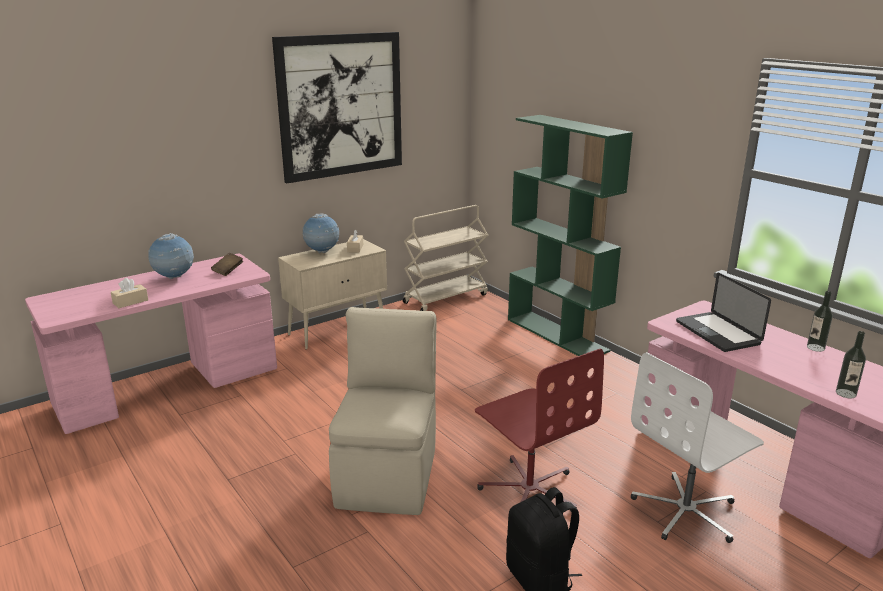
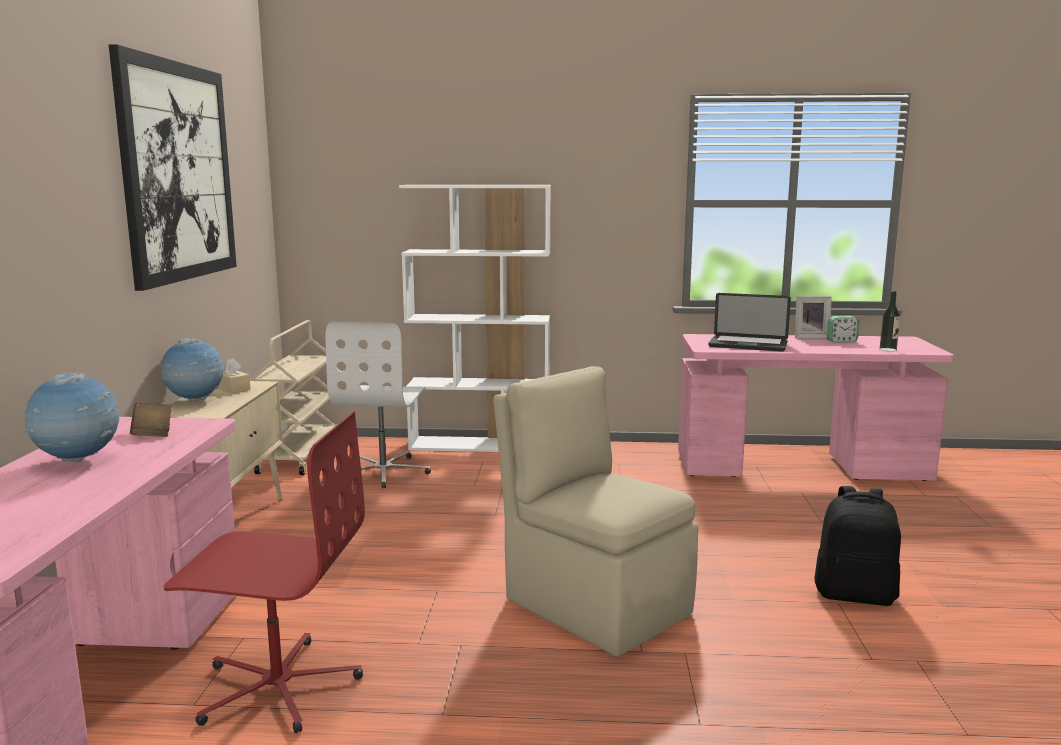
camera: 50 degrees left, 10 degrees down
(130, 302) = (88, 501): beige tissue box -> none
(529, 490) = (717, 550): red office chair -> red office chair (277, 686)
(557, 335) = (480, 445): green bookcase -> white bookcase
(686, 511) = (820, 508): white office chair -> white office chair (384, 471)
(815, 347) = (810, 337): bottle -> picture frame
(831, 365) = (841, 341): none -> alarm clock

